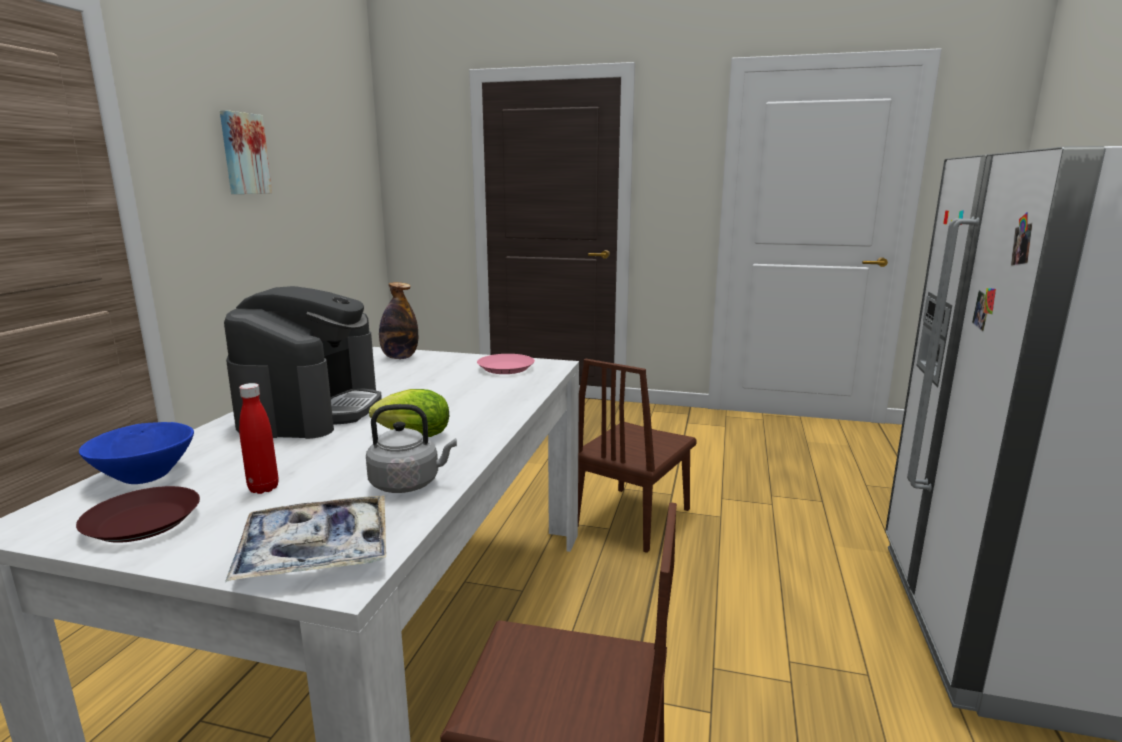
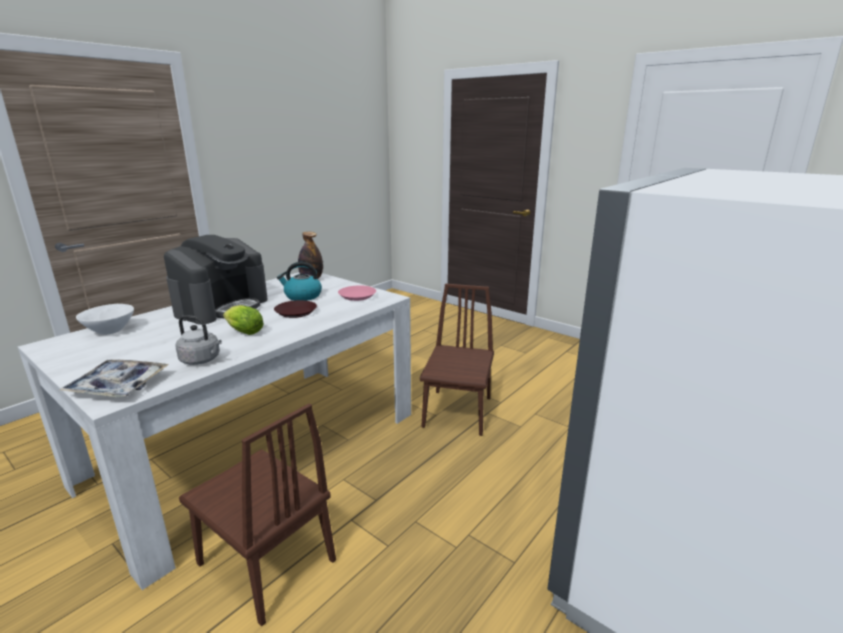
camera: 25 degrees right, 5 degrees up
(143, 523) = (80, 354): brown plate -> brown plate (296, 312)
(147, 475) = (111, 330): blue bowl -> white bowl
(243, 153) = (276, 138): picture -> none
(263, 488) = (143, 348): red bottle -> none
(424, 379) = (302, 296): none -> kettle
(632, 517) = (457, 412): brown chair -> brown chair turned 135 degrees clockwise

